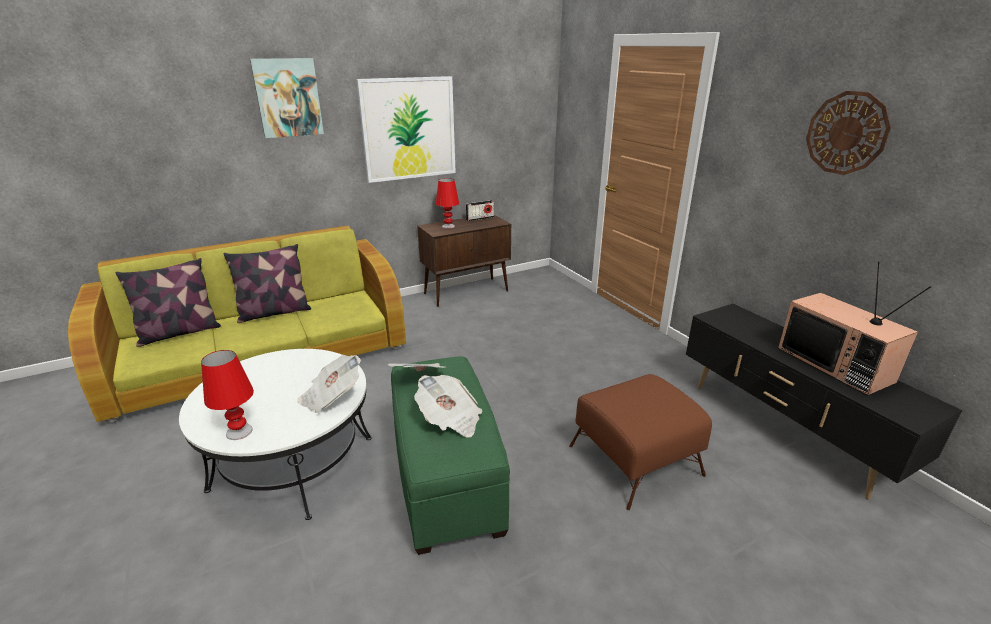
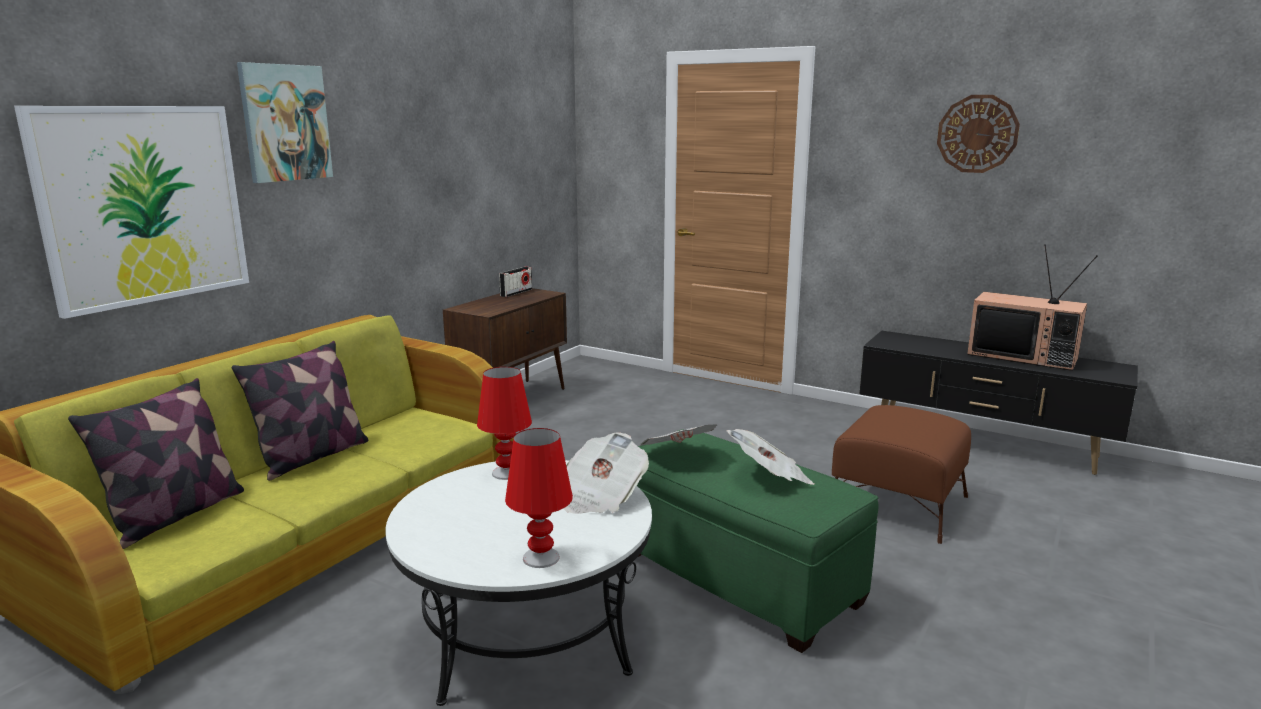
camera: 30 degrees left, 10 degrees down
(408, 129) = (429, 170): picture -> picture (144, 205)
(448, 226) = (488, 305): red table lamp -> red table lamp (506, 473)

